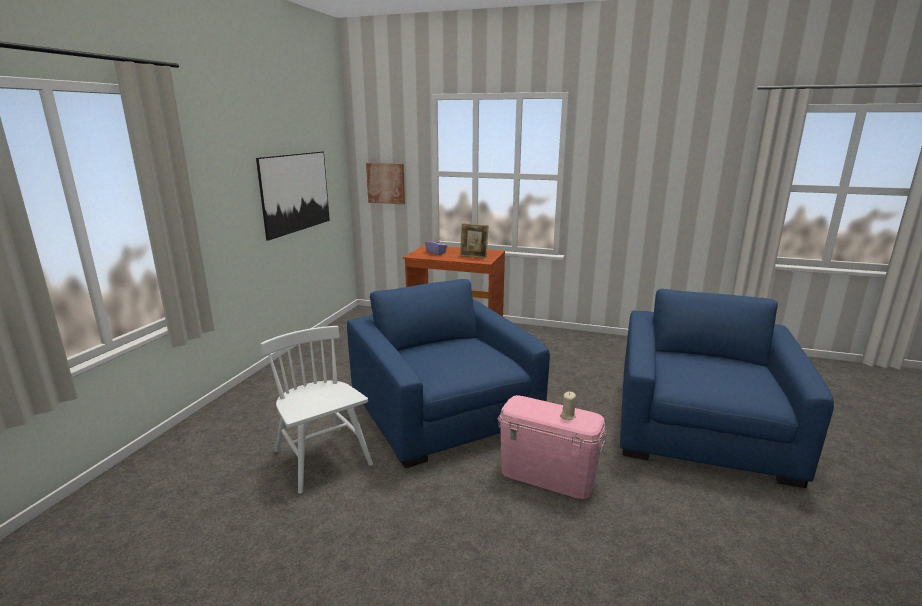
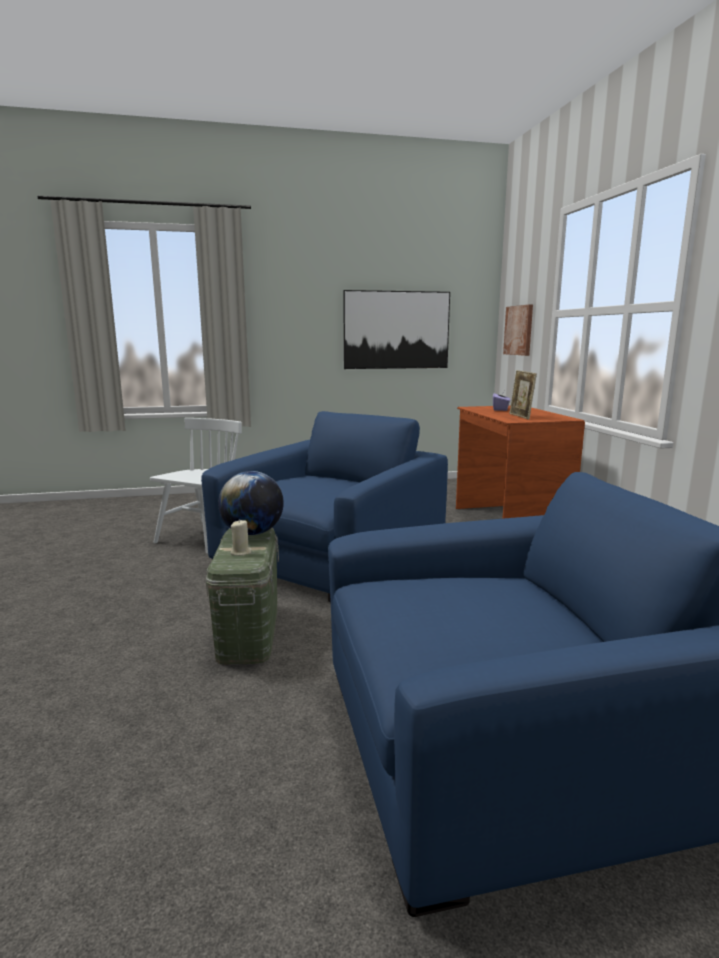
camera: 60 degrees right, 5 degrees down
(527, 404) = (253, 533): none -> globe
(548, 475) = (249, 632): pink storage box -> green storage box

